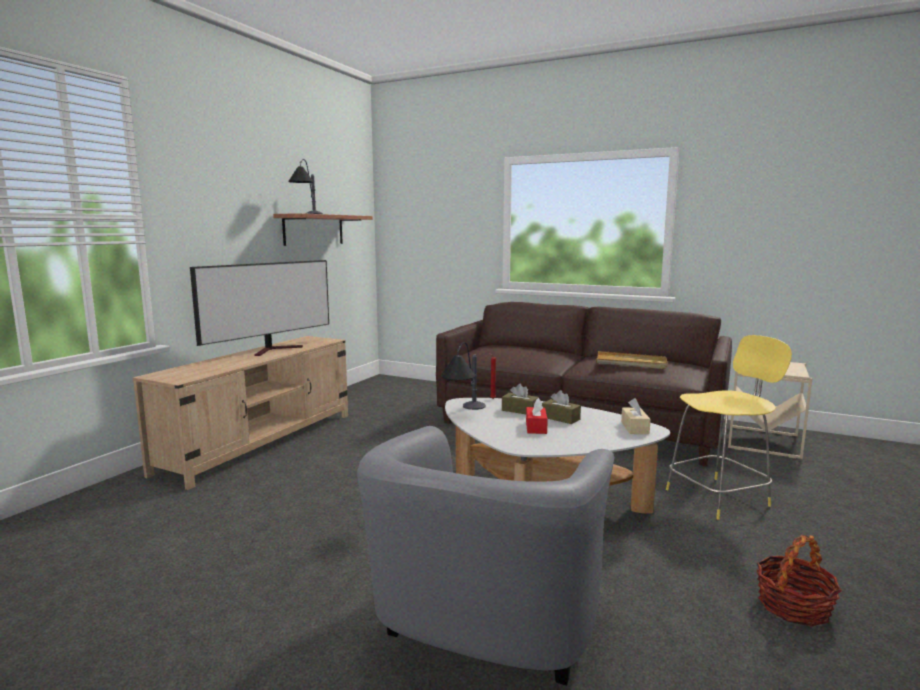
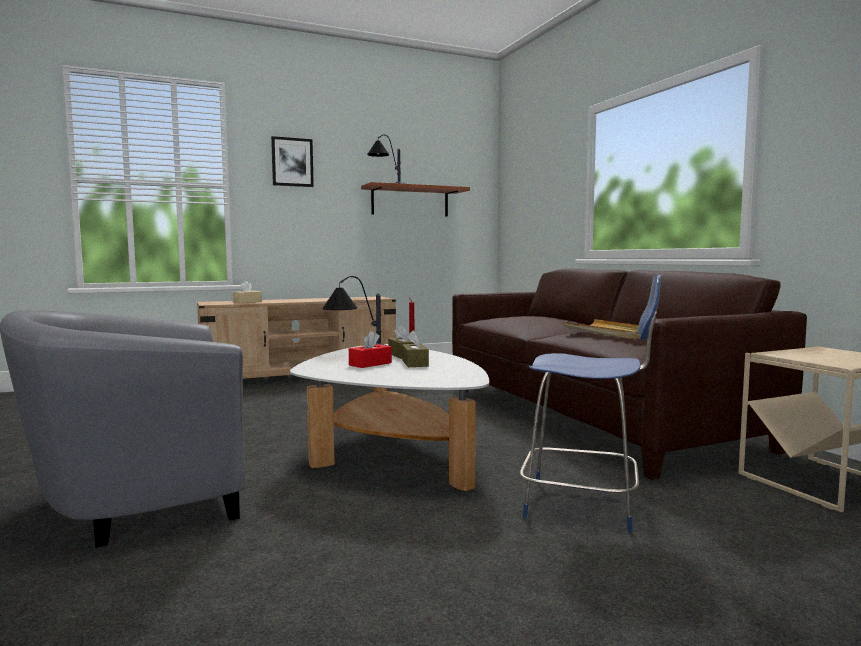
camera: 40 degrees right, 5 degrees down
(208, 186) = (292, 162): none -> picture
(275, 350) = (323, 299): television -> none
(634, 428) = (454, 378): beige tissue box -> beige tissue box (247, 302)
(719, 497) = (584, 504): yellow stool -> blue stool
(793, 606) = (390, 601): basket -> none

